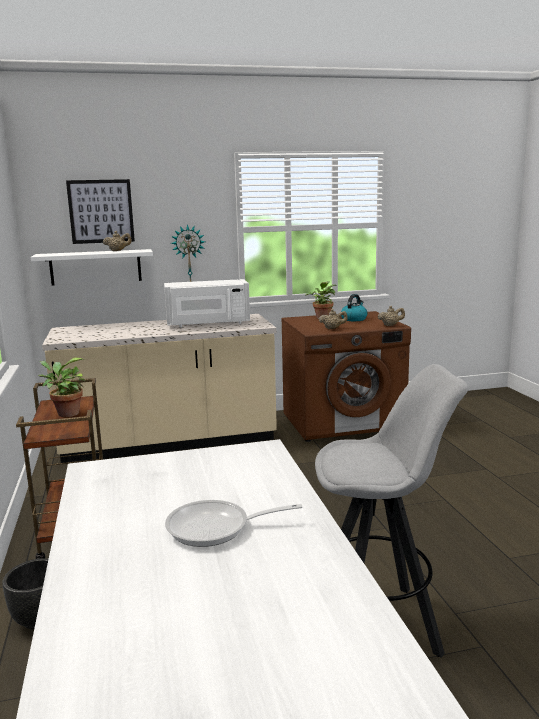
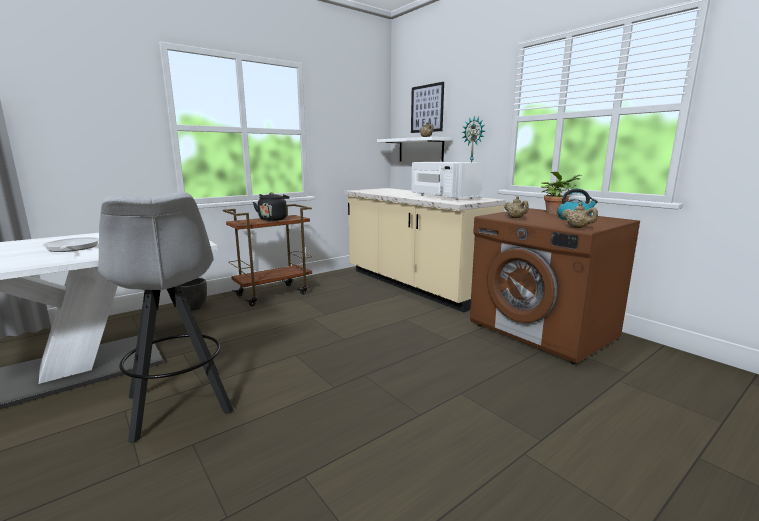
camera: 65 degrees right, 0 degrees up
(65, 413) = (273, 219): potted plant -> black kettle

